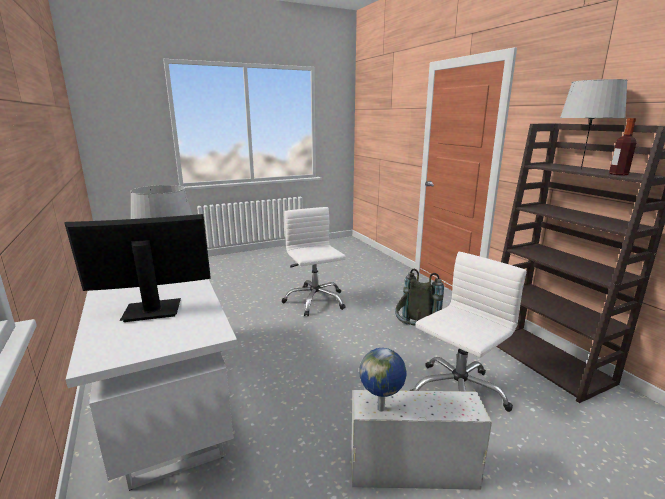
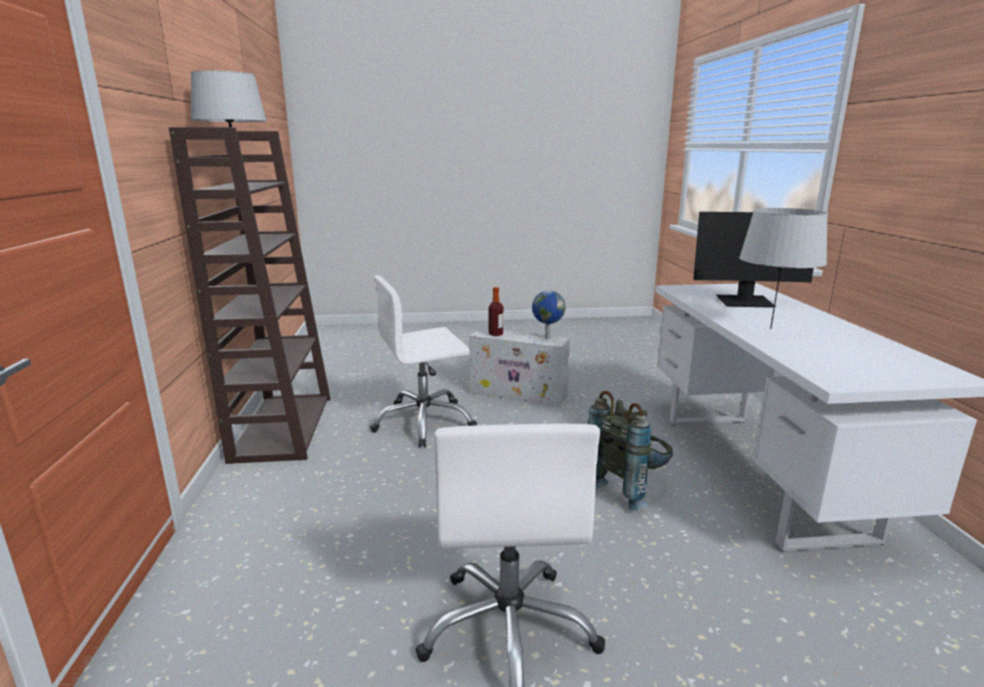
camera: 160 degrees left, 0 degrees up
(415, 333) = (380, 492): grey backpack -> grey backpack (629, 488)
(618, 174) = (260, 183): bottle -> bottle (495, 334)

